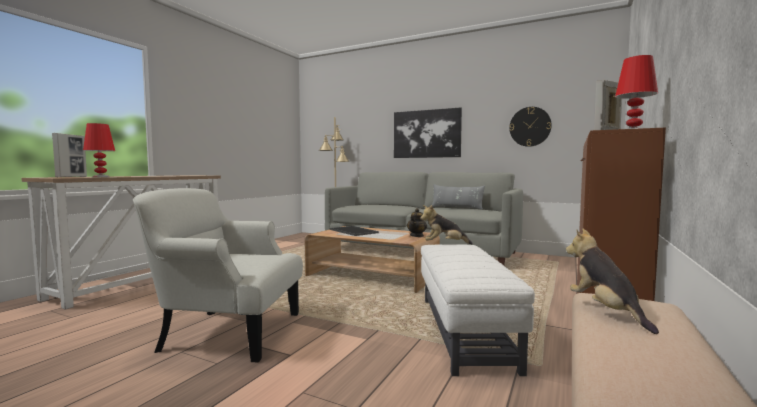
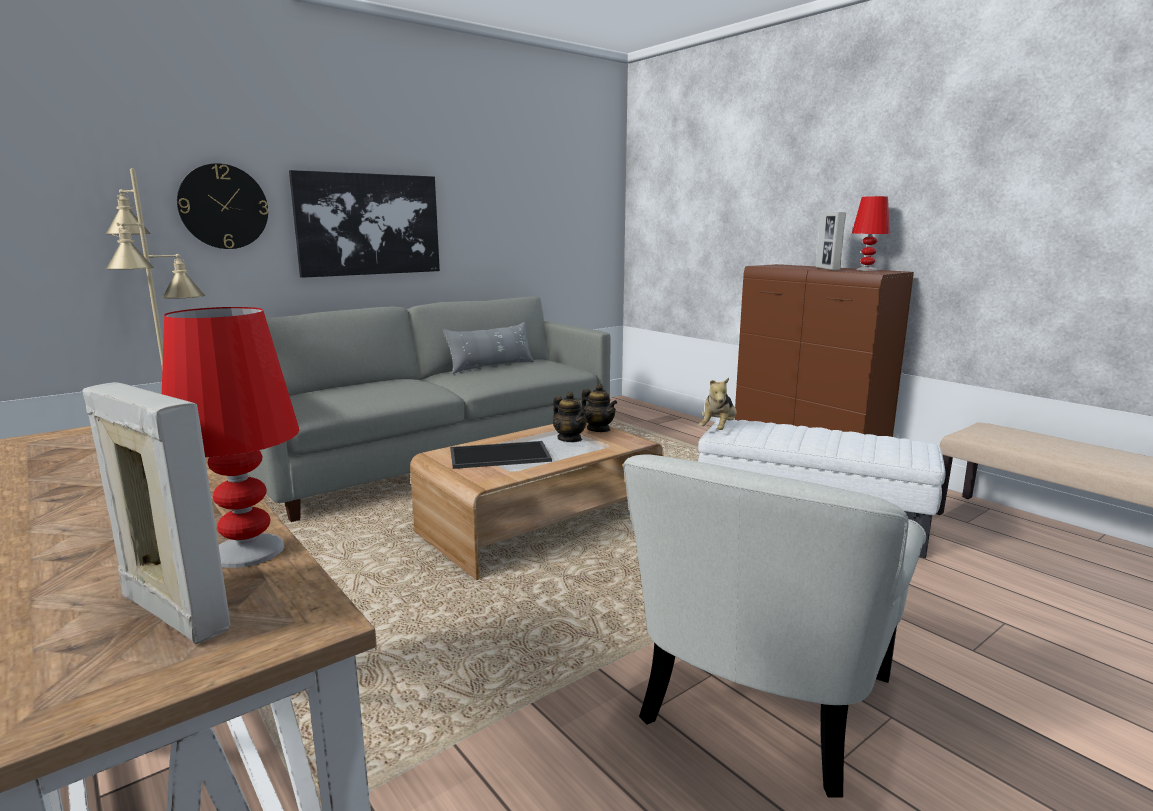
camera: 65 degrees left, 10 degrees up
(392, 234) = (569, 439): none -> teapot
(530, 126) = (533, 219): wall clock -> wall clock (223, 207)
(605, 311) = (1020, 440): plush toy -> none

